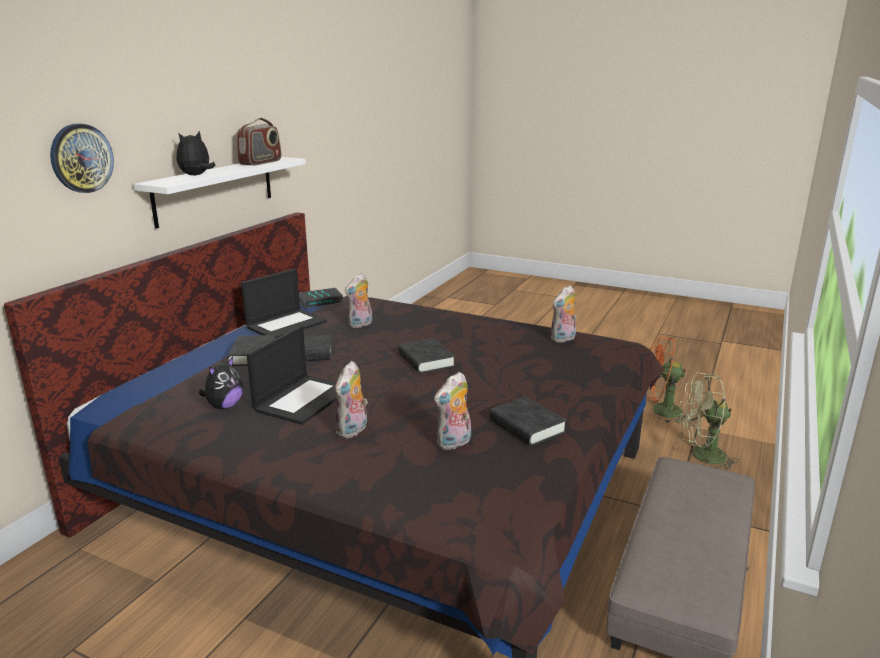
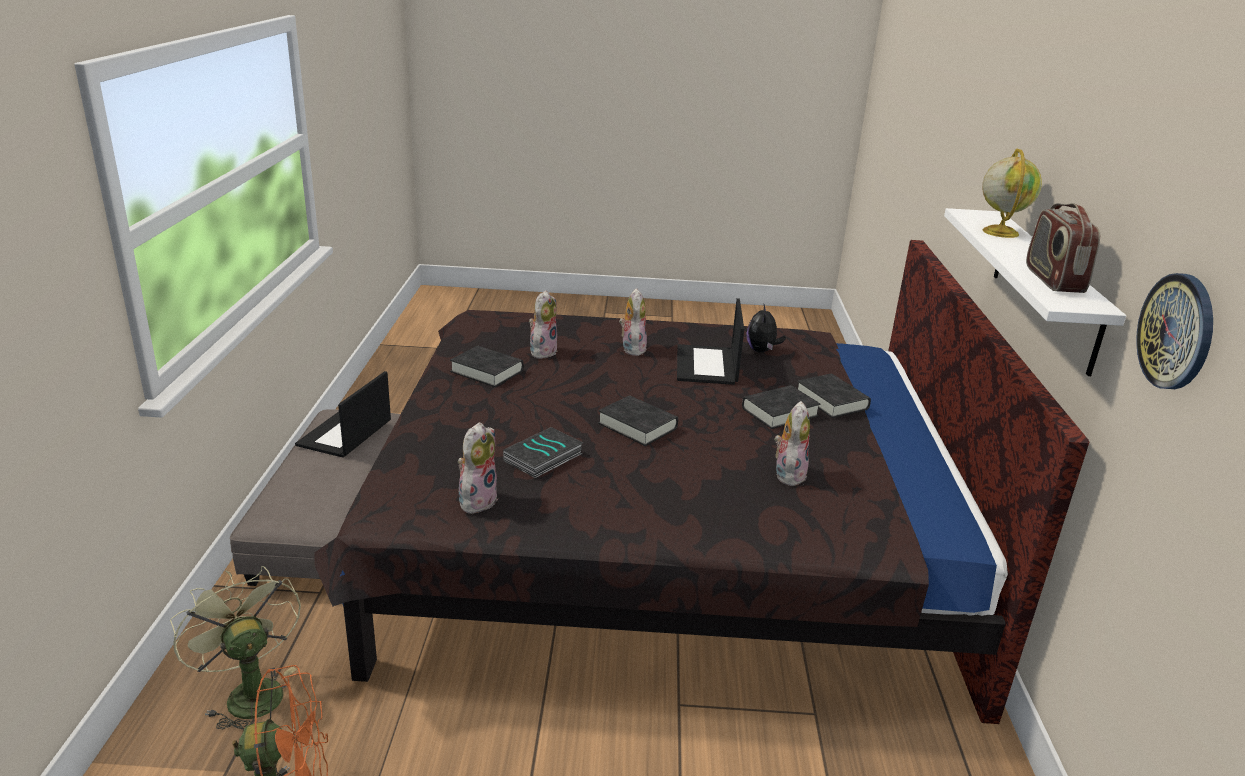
camera: 155 degrees right, 5 degrees up
(81, 158) = (990, 158): wall clock -> wall clock (1176, 331)
(196, 175) = (1000, 232): plush toy -> globe
(286, 324) = (881, 455): laptop -> laptop (345, 434)
(320, 301) = (927, 521): book -> book (543, 458)
(701, 456) = (249, 692): green fan -> green fan turned 105 degrees counterclockwise

